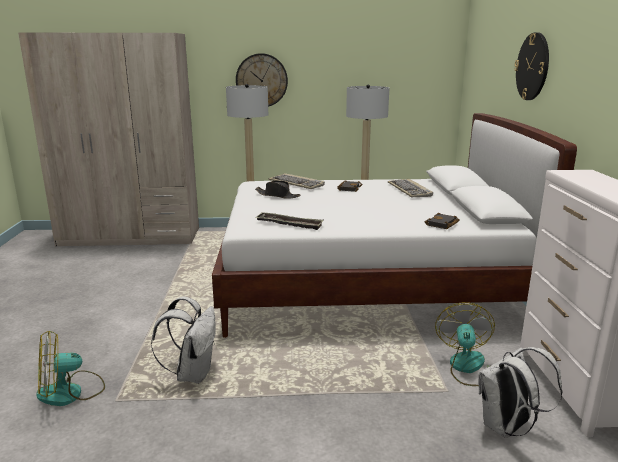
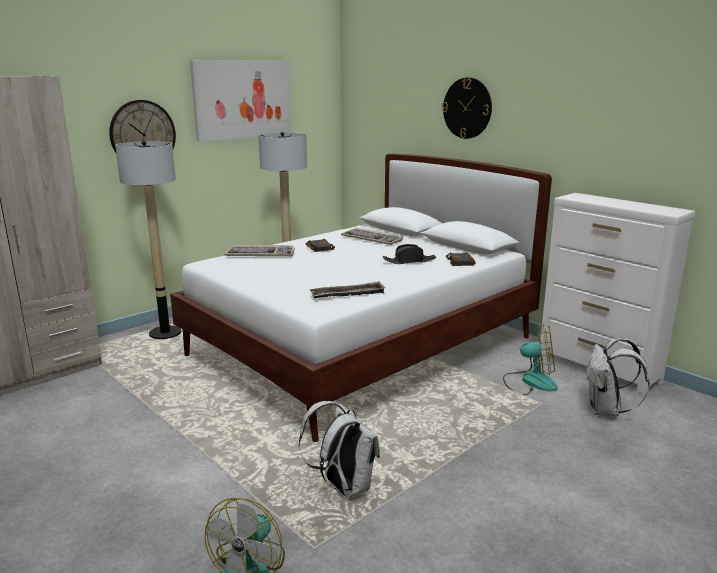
camera: 40 degrees left, 0 degrees up
(277, 195) = (269, 270): black hat -> black hat (409, 261)
(354, 56) = (243, 99): none -> picture
(469, 368) = (530, 382): fan -> fan turned 135 degrees clockwise

